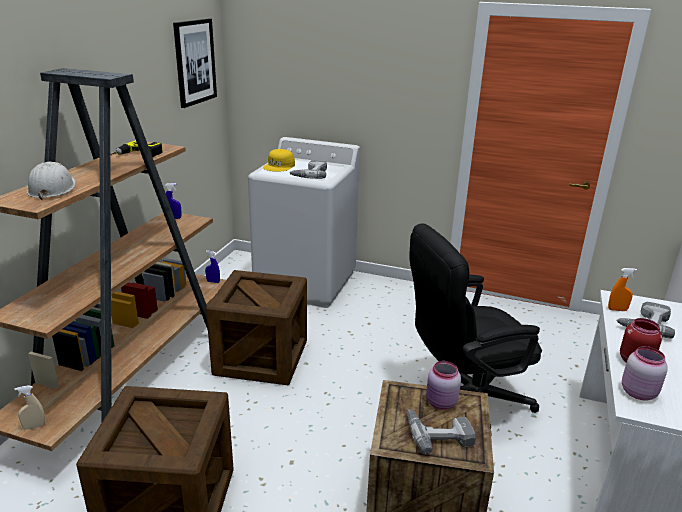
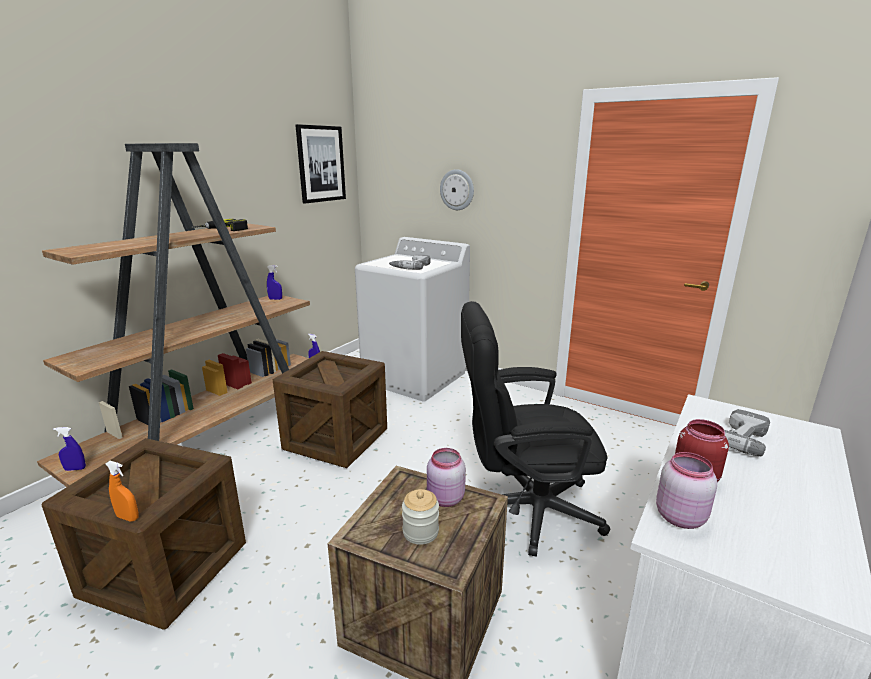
camera: 15 degrees right, 5 degrees down
(34, 426) = (75, 469): beige spray bottle -> blue spray bottle
(52, 189) = (113, 245): white hard hat -> none
(279, 166) = (388, 260): yellow cap -> none
(345, 90) = (457, 190): none -> wall clock
(437, 433) = (420, 532): power drill -> jar
(617, 310) = (699, 417): orange spray bottle -> orange spray bottle (128, 517)

